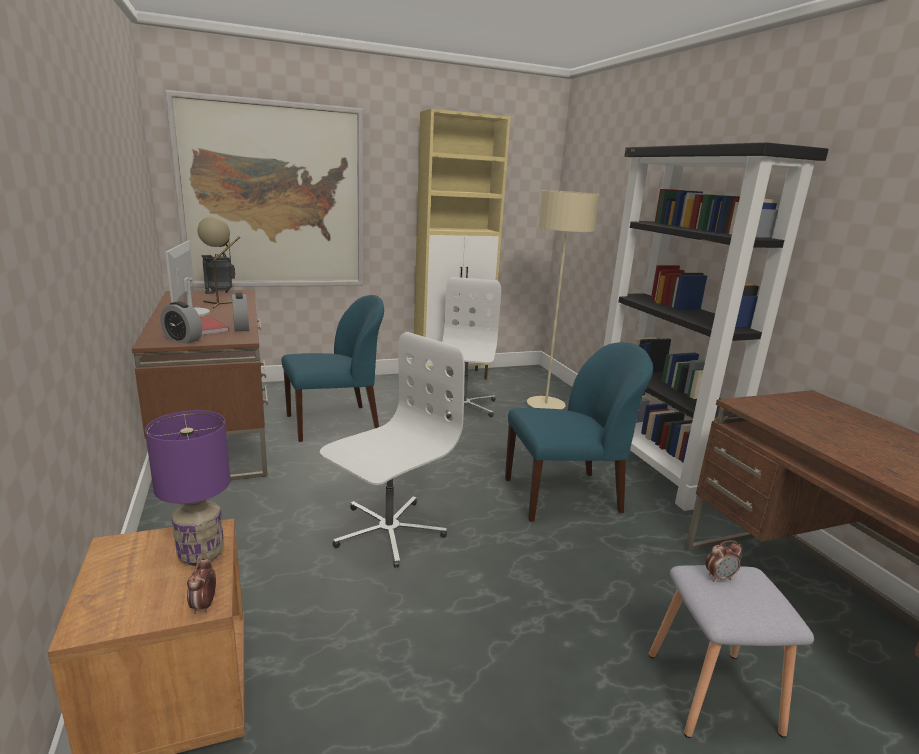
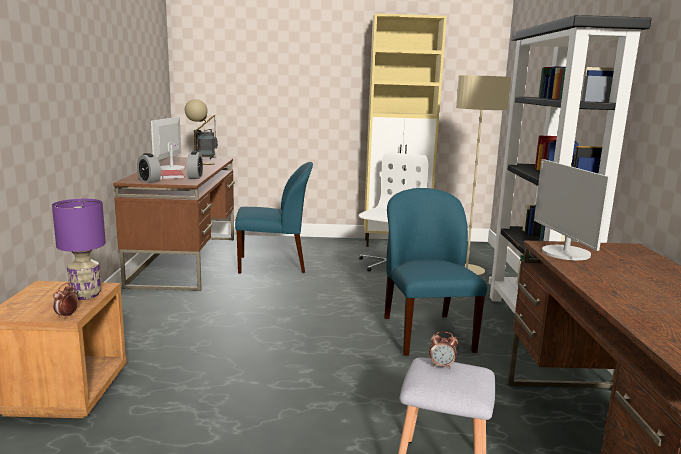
camera: 20 degrees right, 5 degrees down
(274, 197) = (254, 88): picture -> none
(388, 531) = (262, 334): white office chair -> none
(564, 496) = (426, 333): blue chair -> blue chair turned 105 degrees counterclockwise
(777, 415) = (565, 253): none -> monitor

